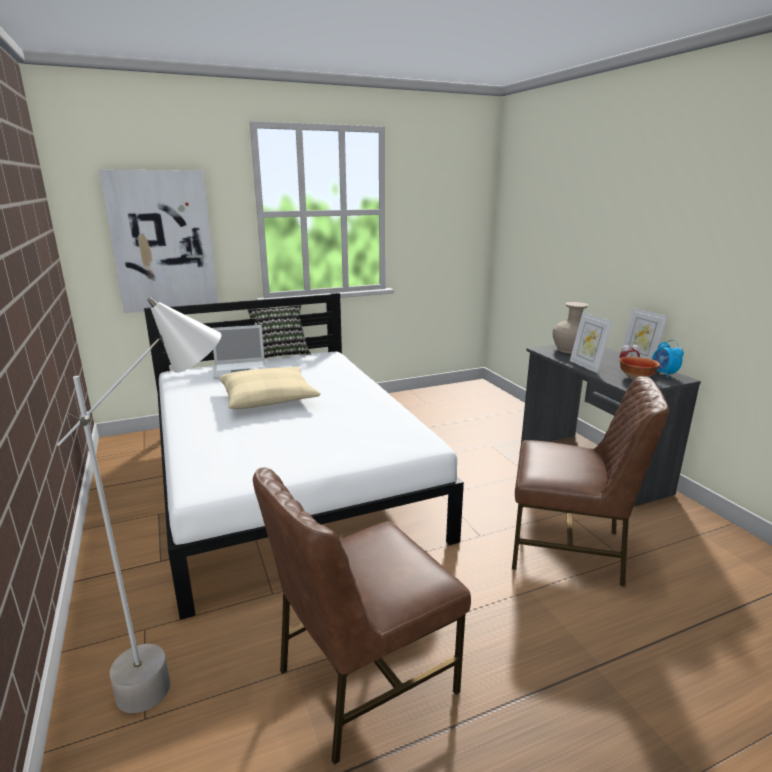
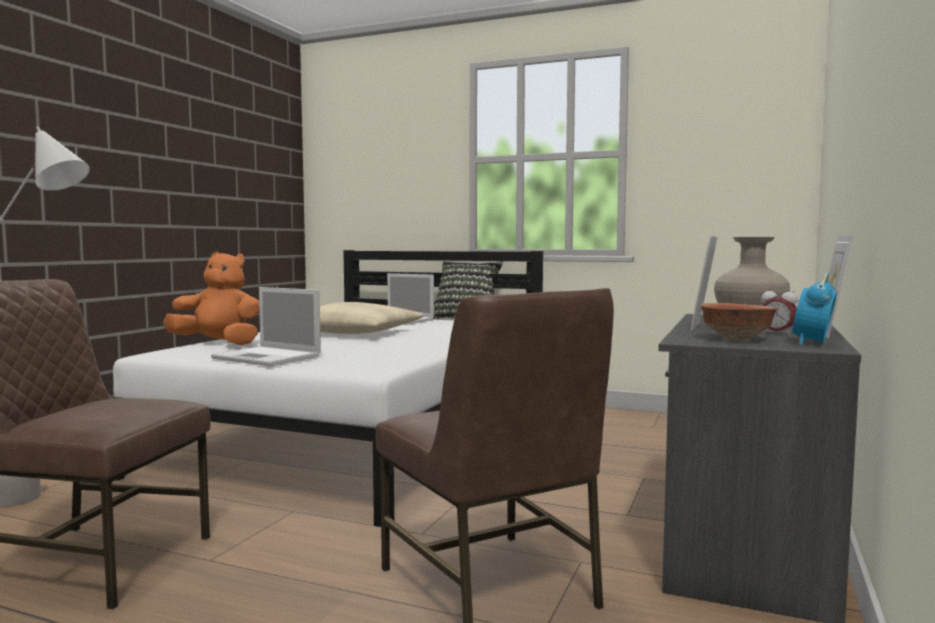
camera: 45 degrees right, 15 degrees down
(162, 242) = (380, 189): picture -> none
(206, 452) = (218, 344): none -> orange plush toy
(317, 456) = (268, 357): none -> laptop

